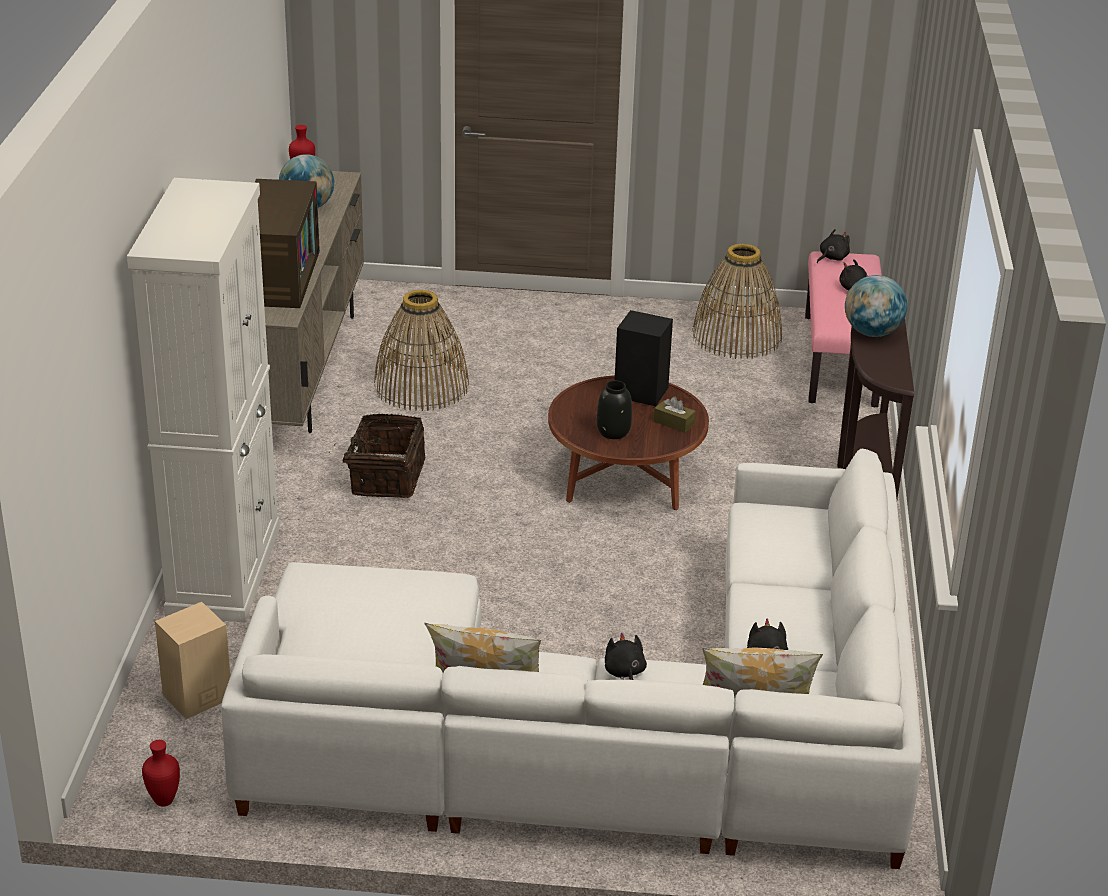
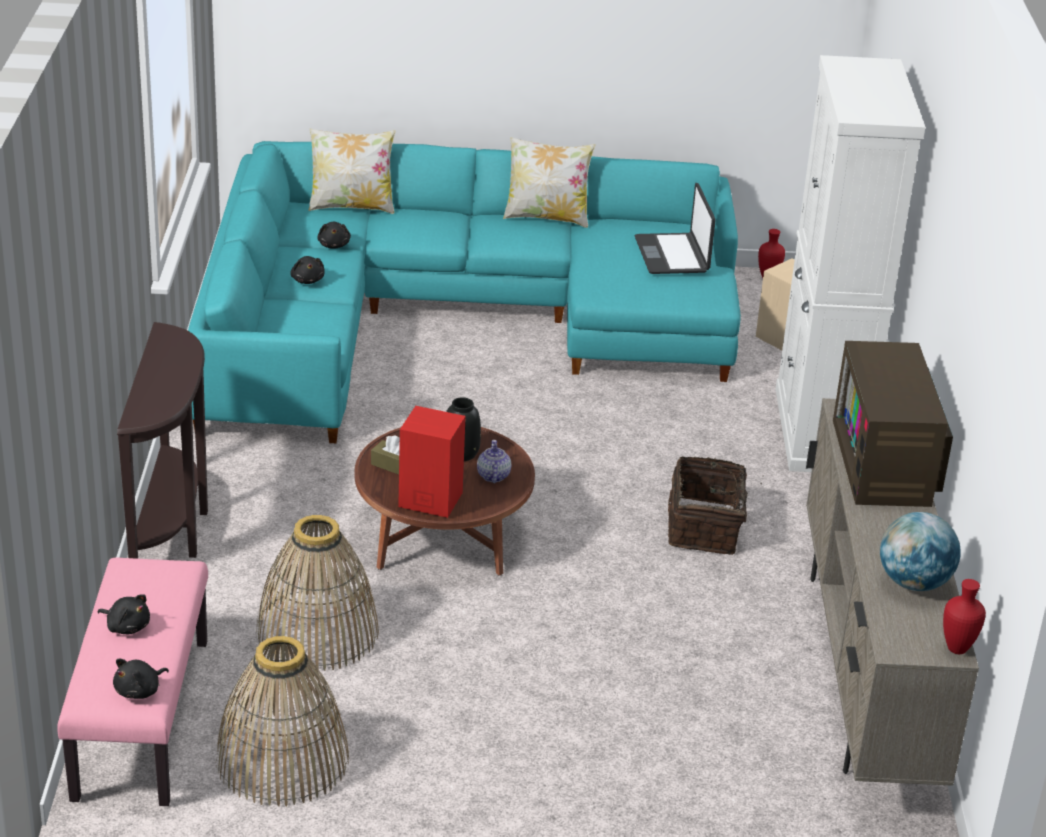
camera: 175 degrees right, 0 degrees up
(339, 623) = (672, 255): none -> laptop
(421, 386) = (706, 652): basket -> basket (317, 632)
(585, 412) = (493, 475): none -> teapot
(612, 729) = (449, 320): white sofa -> turquoise sofa
(624, 673) = (445, 233): black plush toy -> black plush toy (307, 280)
(642, 392) = (429, 499): black speaker -> red speaker
(872, 333) = (172, 386): globe -> none

